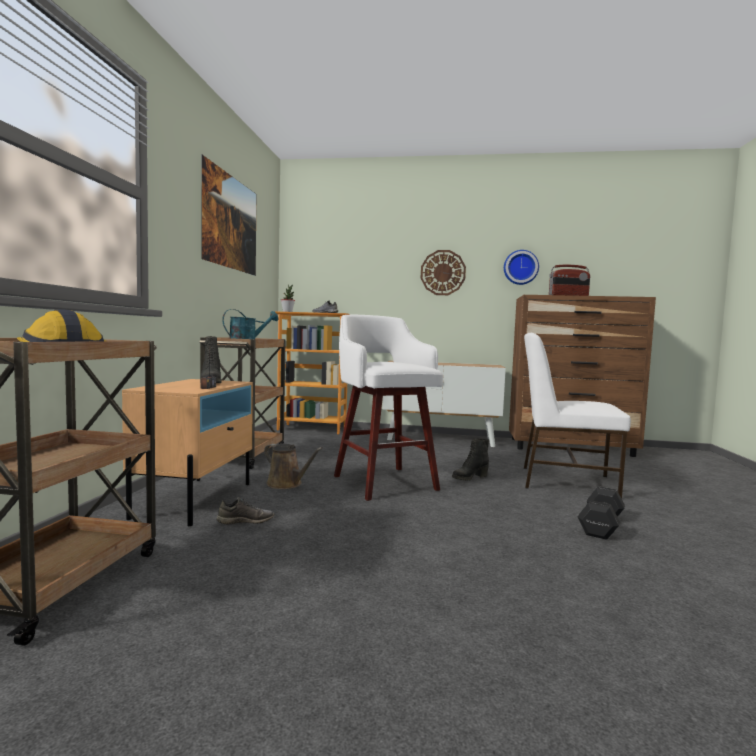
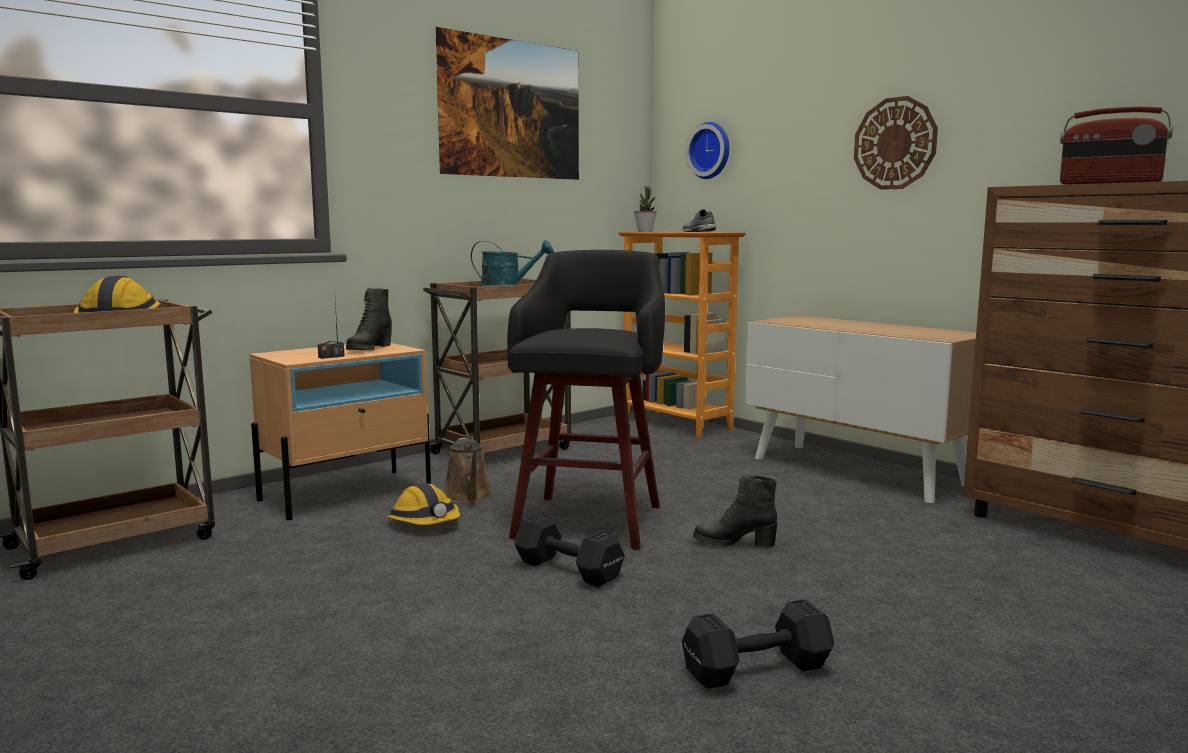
camera: 40 degrees right, 5 degrees up
(246, 521) = (340, 528): grey shoe -> none
(297, 504) = (425, 523): none -> hard hat
(383, 481) = (590, 519): white stool -> black stool
(436, 508) = (569, 571): none -> black dumbbell
(520, 267) = (1054, 117): wall clock -> wall clock (711, 151)
(565, 481) = (904, 590): white chair -> none

